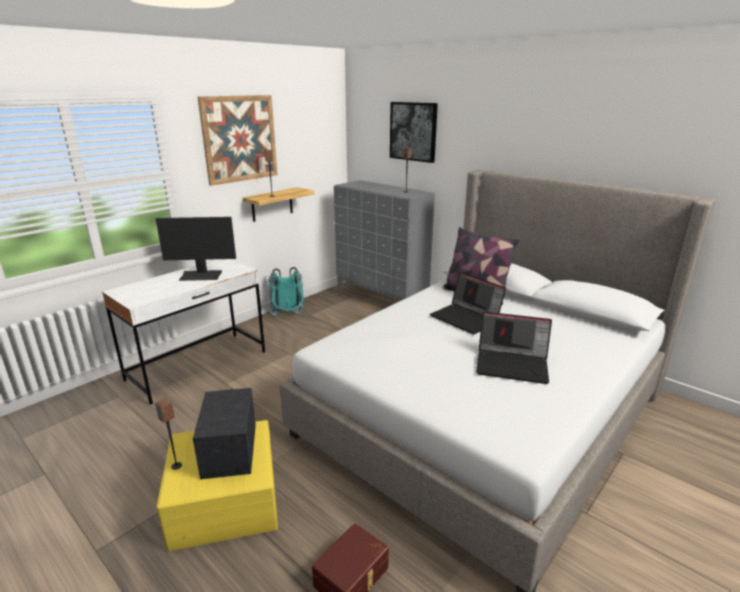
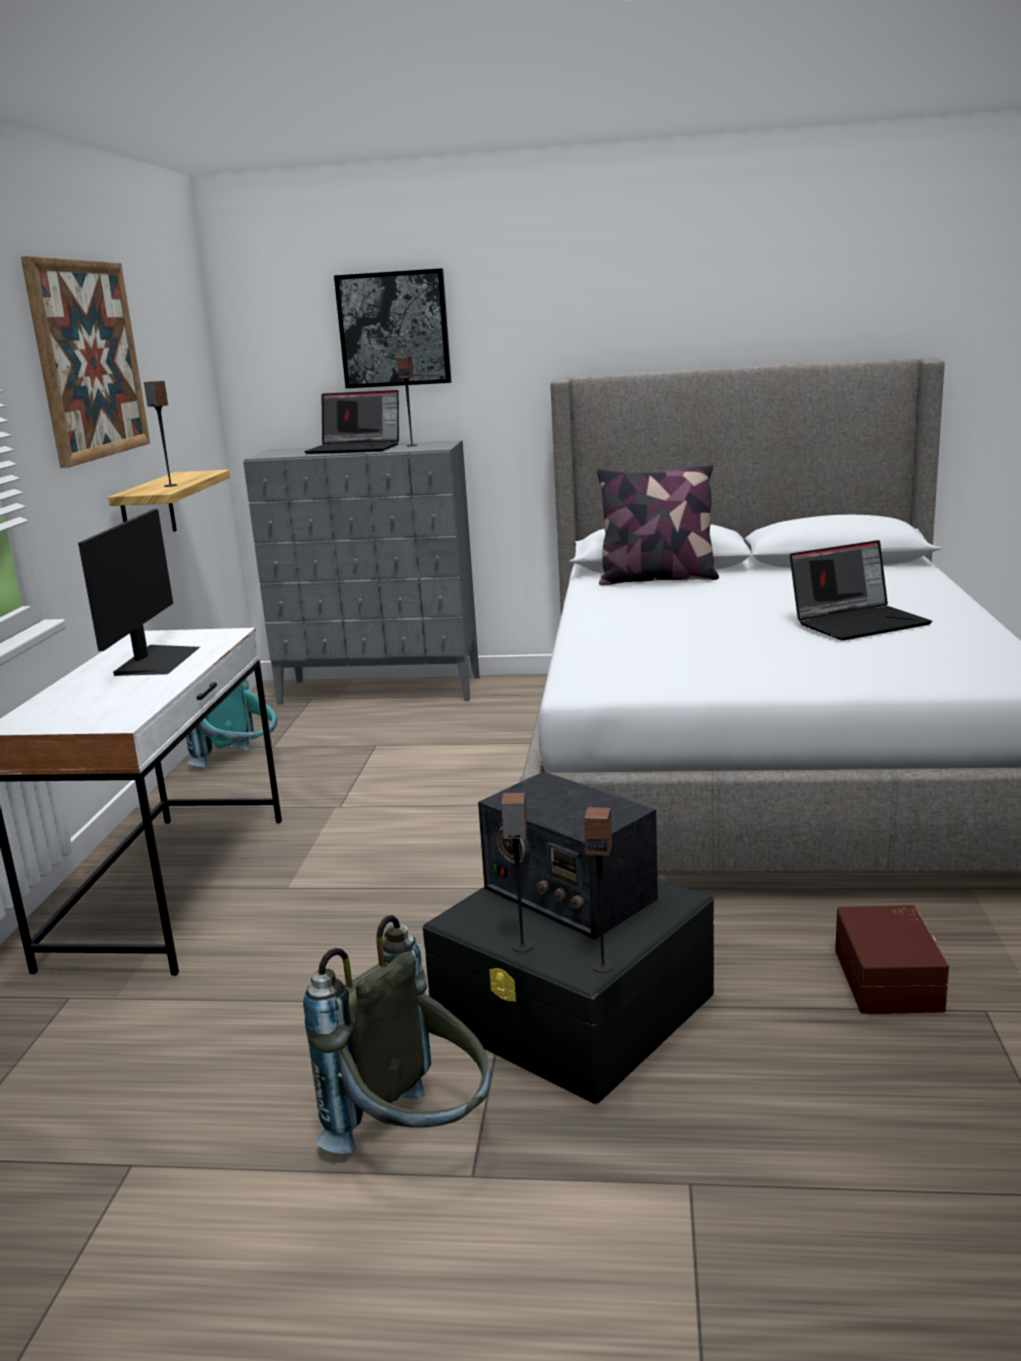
camera: 35 degrees left, 5 degrees down
(106, 521) = (415, 1138): none -> grey backpack
(181, 495) = (603, 966): none -> speaker
(201, 275) = (156, 660): monitor -> monitor turned 45 degrees counterclockwise
(224, 500) = (575, 1008): yellow storage box -> black storage box
(466, 318) = (707, 601): laptop -> laptop (356, 449)

